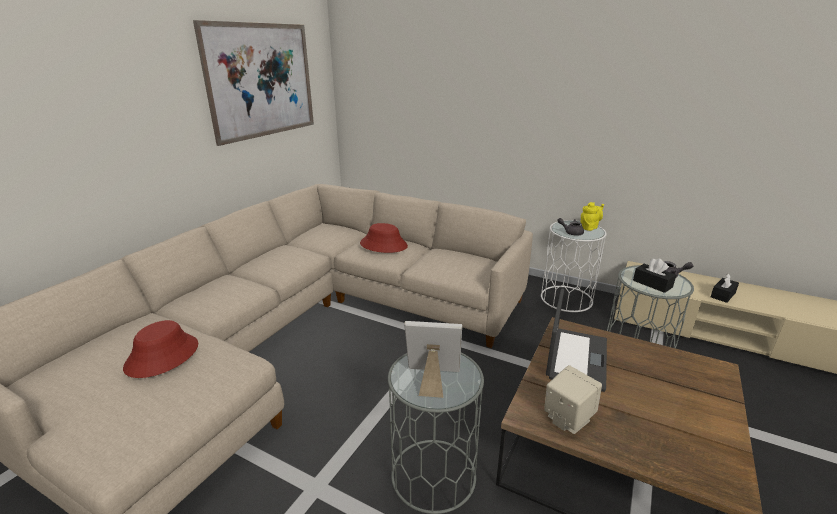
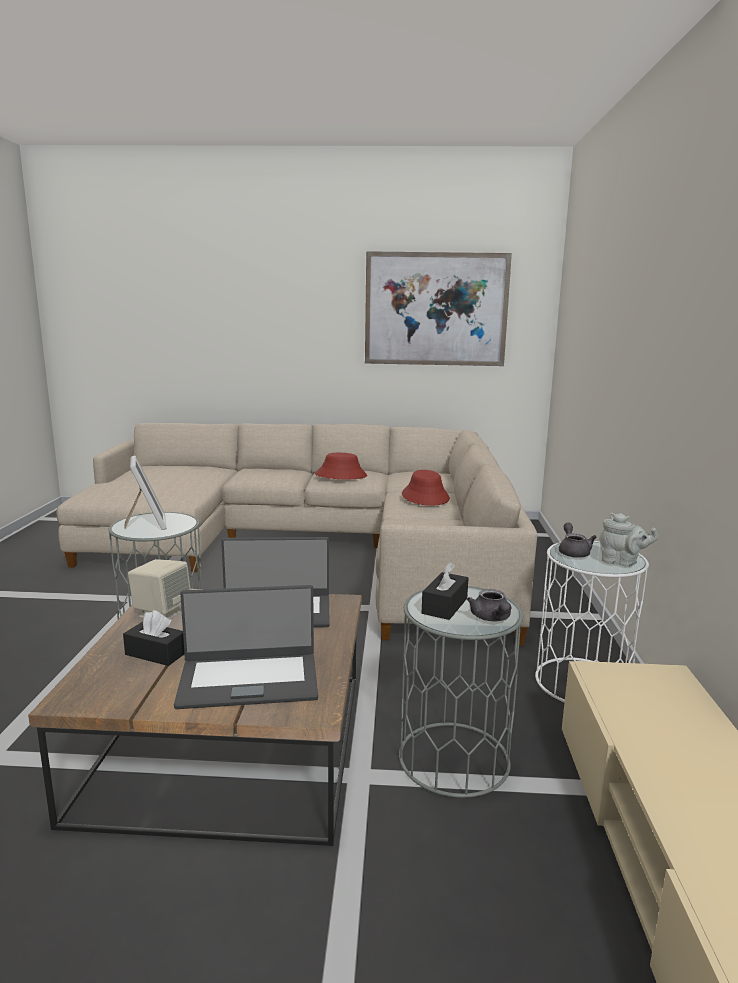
camera: 65 degrees right, 10 degrees down
(162, 356) = (176, 479): red hat -> red hat (341, 475)
(589, 227) = (622, 562): yellow teapot -> grey teapot
(685, 388) = (249, 680): none -> laptop
(723, 295) = (677, 776): black tissue box -> black tissue box (156, 653)

